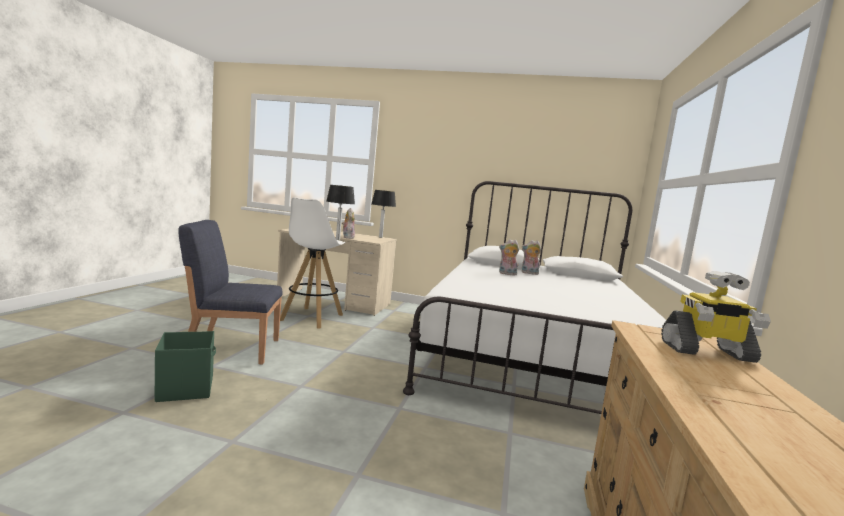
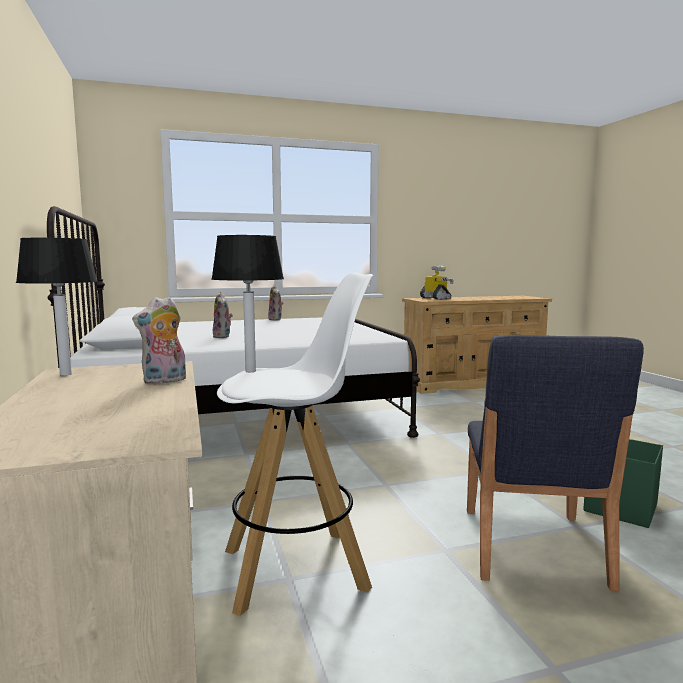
camera: 120 degrees left, 0 degrees up
(231, 348) = (531, 547): blue chair -> blue chair turned 45 degrees clockwise
(529, 273) = (191, 334): plush toy -> plush toy (276, 319)

